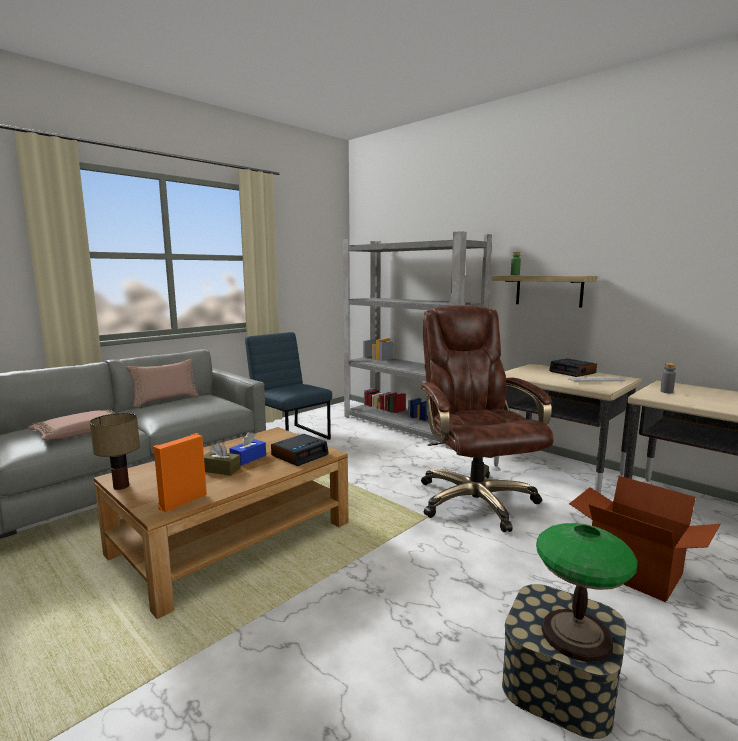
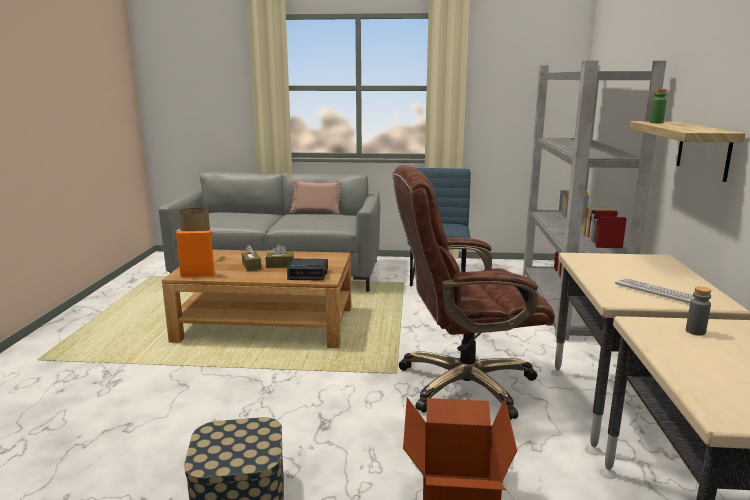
camera: 50 degrees right, 5 degrees up
(80, 430) = (234, 219): beige pillow -> none
(248, 458) = (280, 265): blue tissue box -> brown tissue box
(475, 500) = (465, 384): brown office chair -> brown office chair turned 135 degrees counterclockwise
(573, 372) = (672, 277): alarm clock -> none
(576, 636) = (222, 452): table lamp -> none

